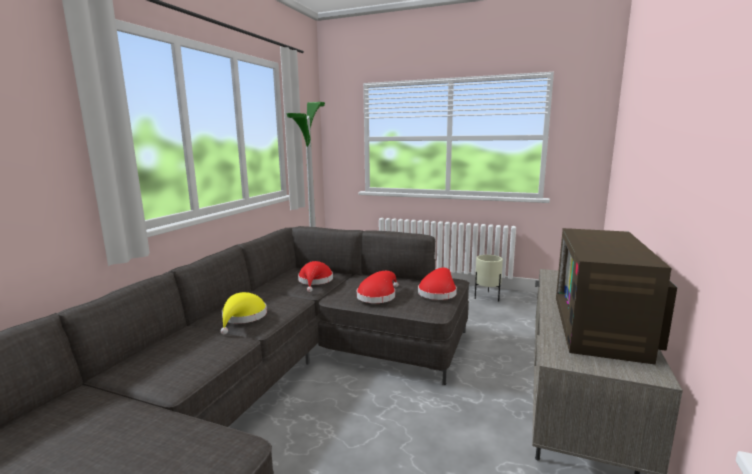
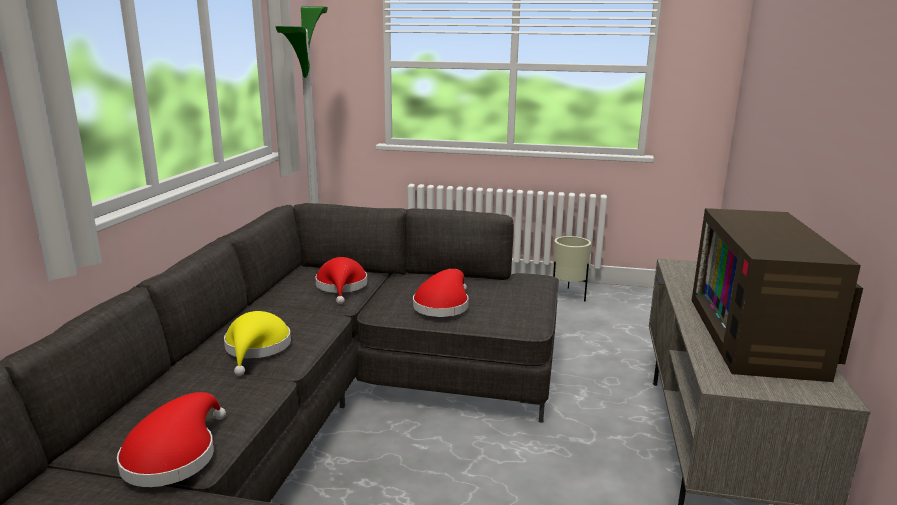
camera: 10 degrees left, 5 degrees up
(438, 292) = (524, 297): red hat -> red hat (174, 455)

